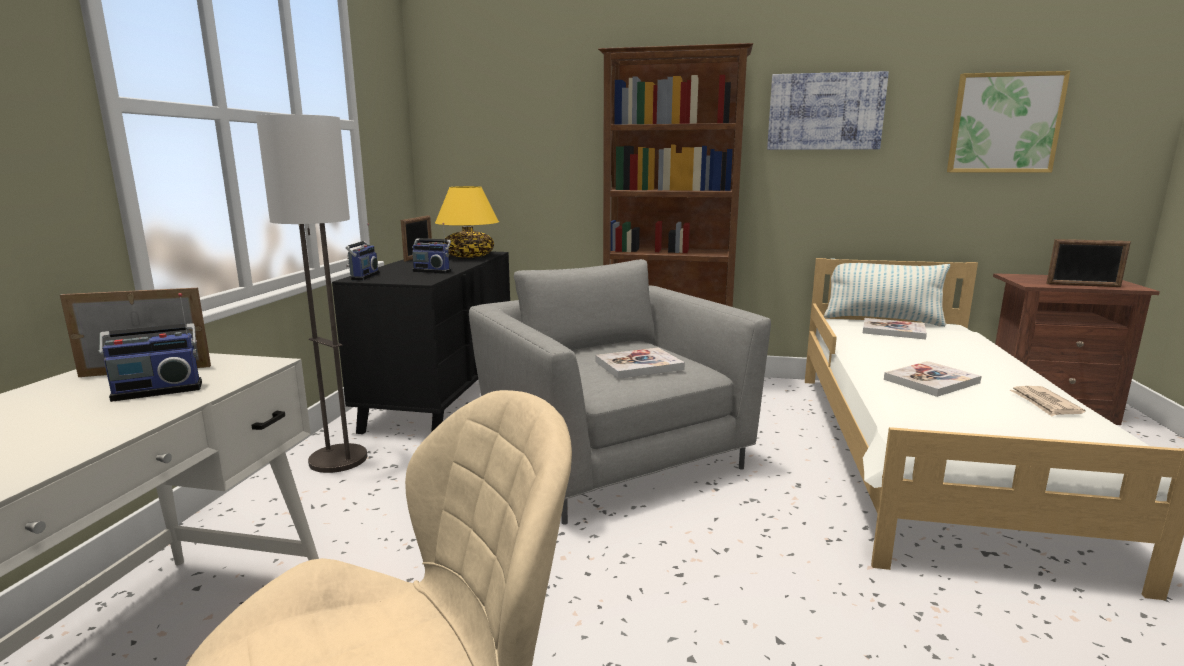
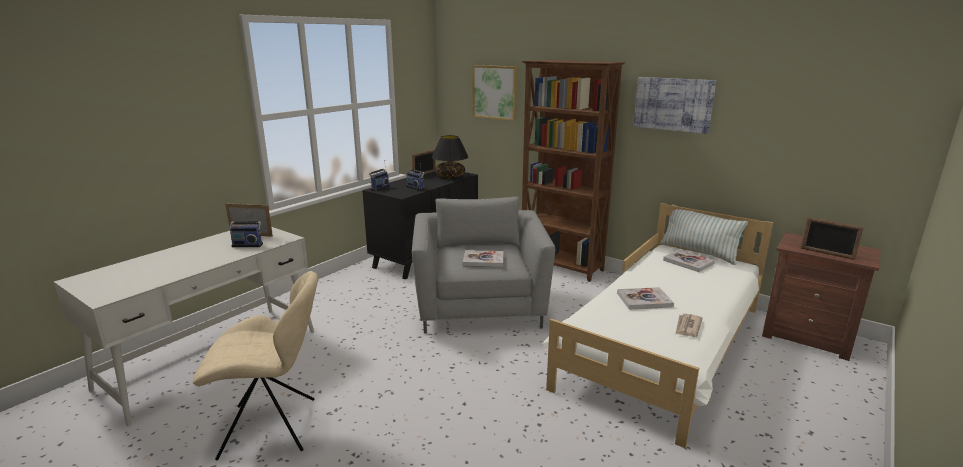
camera: 25 degrees right, 5 degrees up
(339, 460) = (355, 280): floor lamp -> none
(469, 256) = (450, 176): yellow table lamp -> black table lamp
(1004, 123) = (801, 123): picture -> picture (495, 92)

